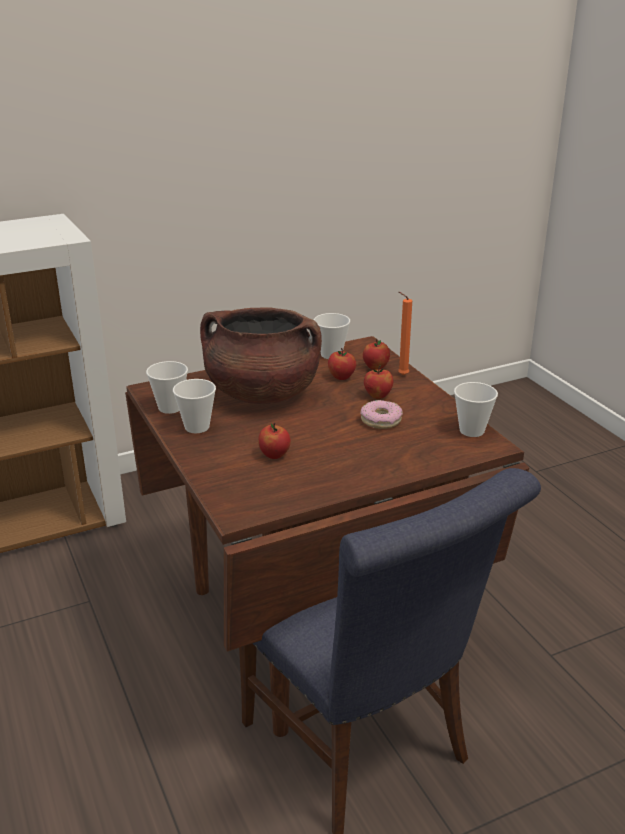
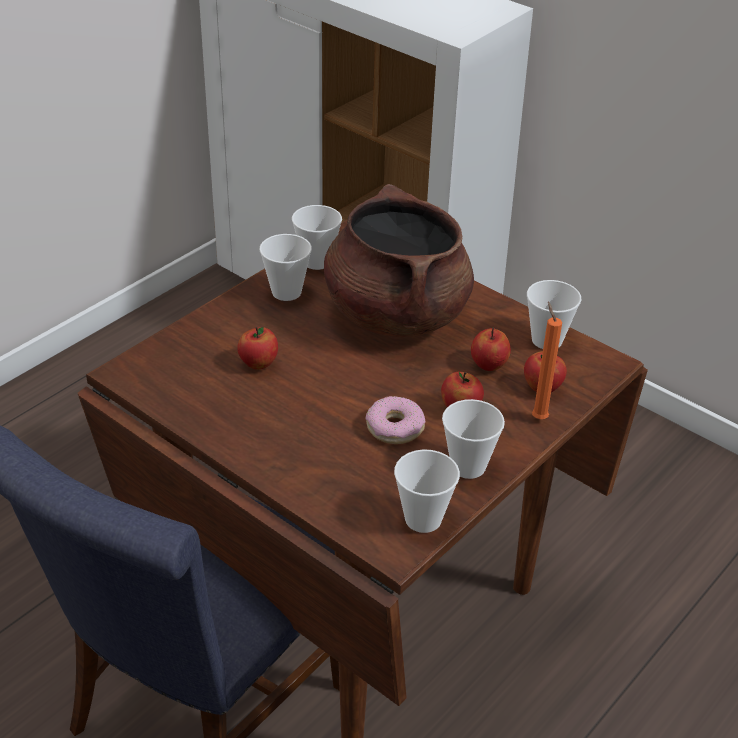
camera: 65 degrees right, 10 degrees up
(432, 406) = (468, 466): none -> cup

